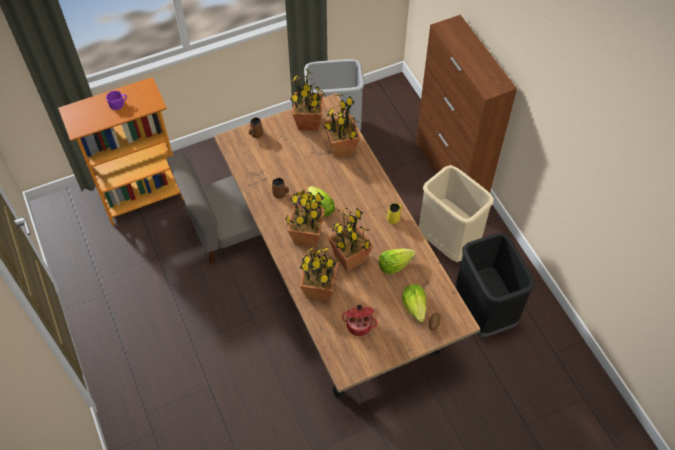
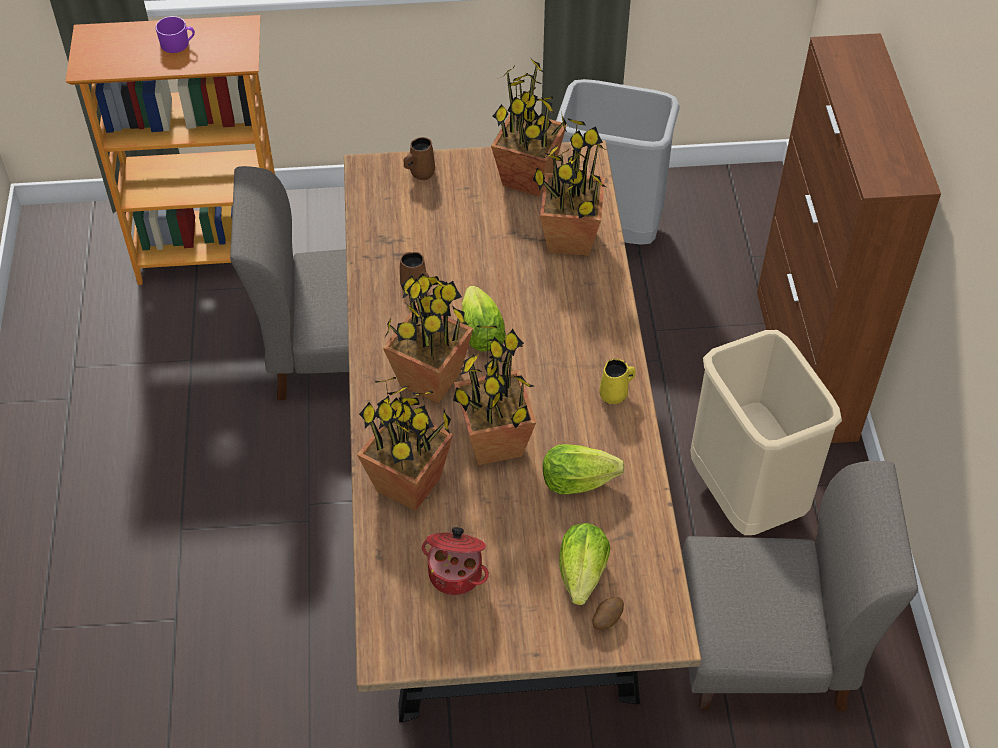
camera: 20 degrees right, 5 degrees down
(484, 311) = (766, 652): black trash can -> grey chair

